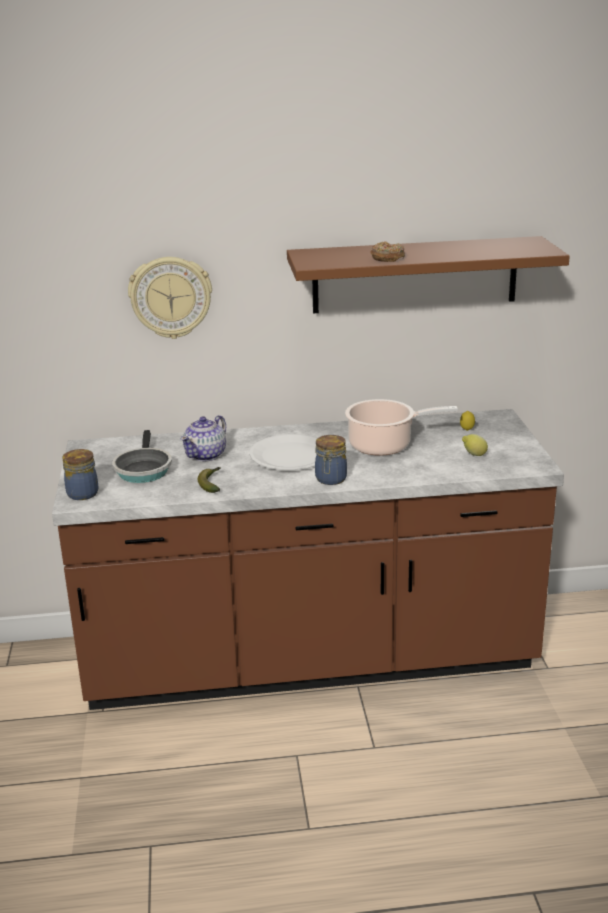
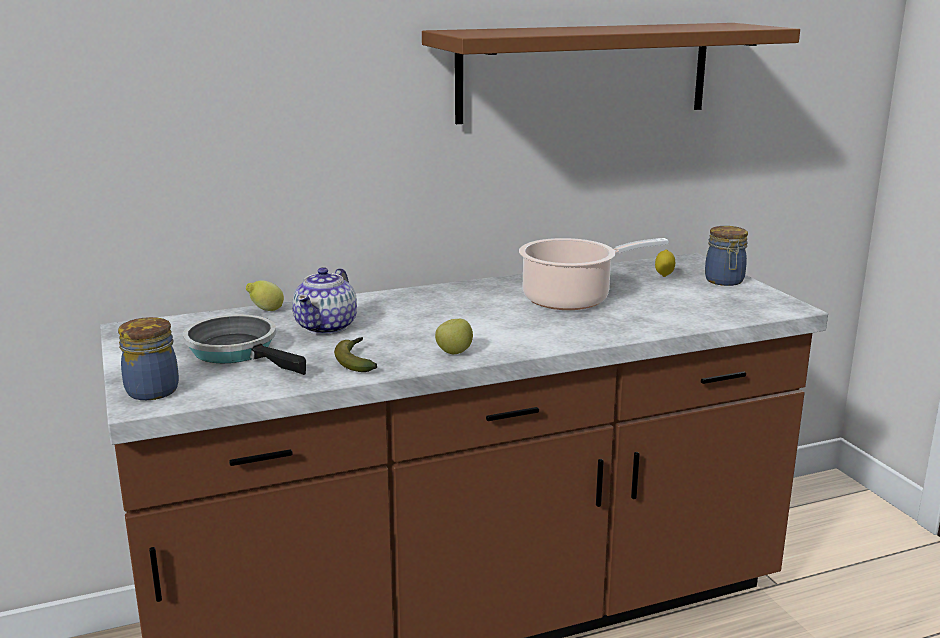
camera: 15 degrees left, 5 degrees down
(142, 469) = (238, 351): frying pan -> frying pan turned 150 degrees clockwise
(170, 297) = (257, 99): wall clock -> none
(276, 483) = (454, 353): none -> apple
(291, 455) = (452, 318): white plate -> none
(330, 479) = (529, 342): jar -> jar (724, 281)
(387, 258) = (573, 31): donut -> none
(474, 455) = (697, 301): lemon -> lemon (266, 310)

